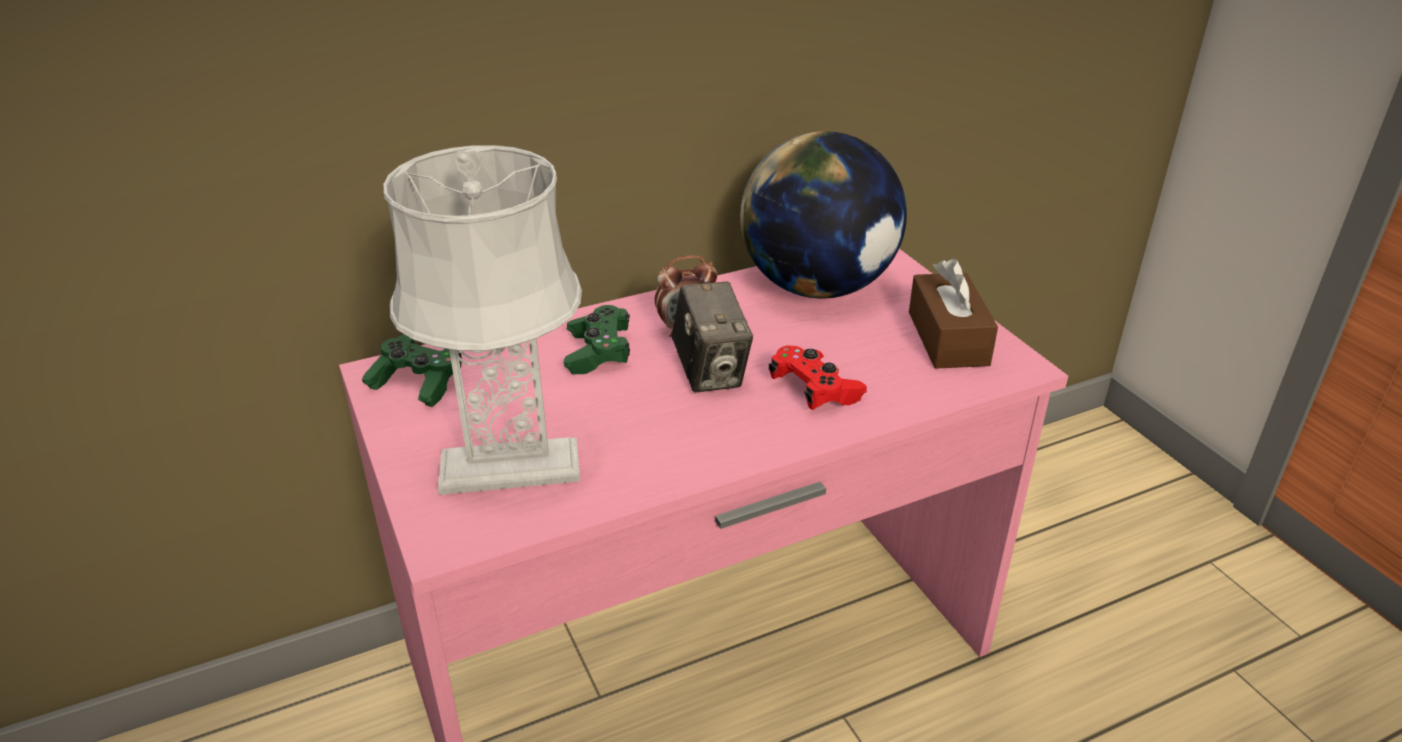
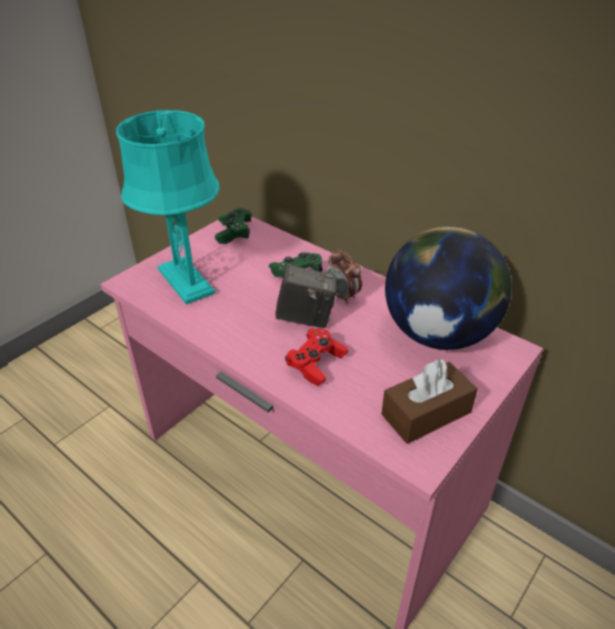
camera: 65 degrees right, 5 degrees up
(508, 468) = (185, 280): grey table lamp -> turquoise table lamp
(710, 373) = (305, 318): camera -> camera turned 135 degrees counterclockwise

